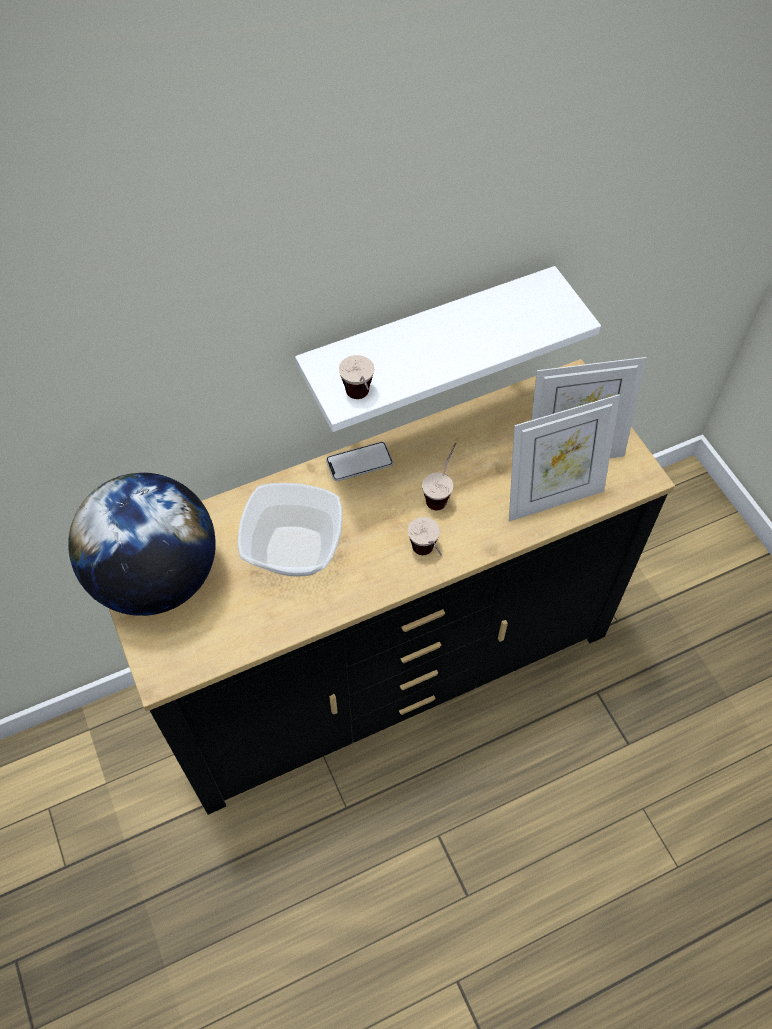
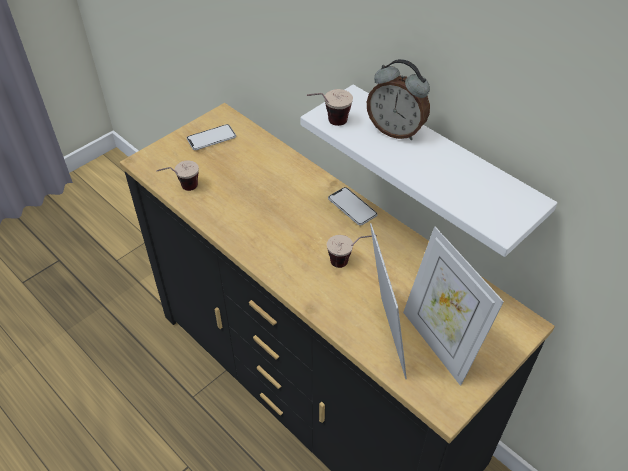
camera: 70 degrees right, 10 degrees down
(157, 578) = (211, 138): globe -> phone
(295, 550) = (259, 195): bowl -> none
(399, 345) = (396, 130): none -> alarm clock
(427, 557) = (285, 269): cup -> cup (181, 190)
(552, 497) = (383, 338): picture frame -> picture frame turned 150 degrees counterclockwise

